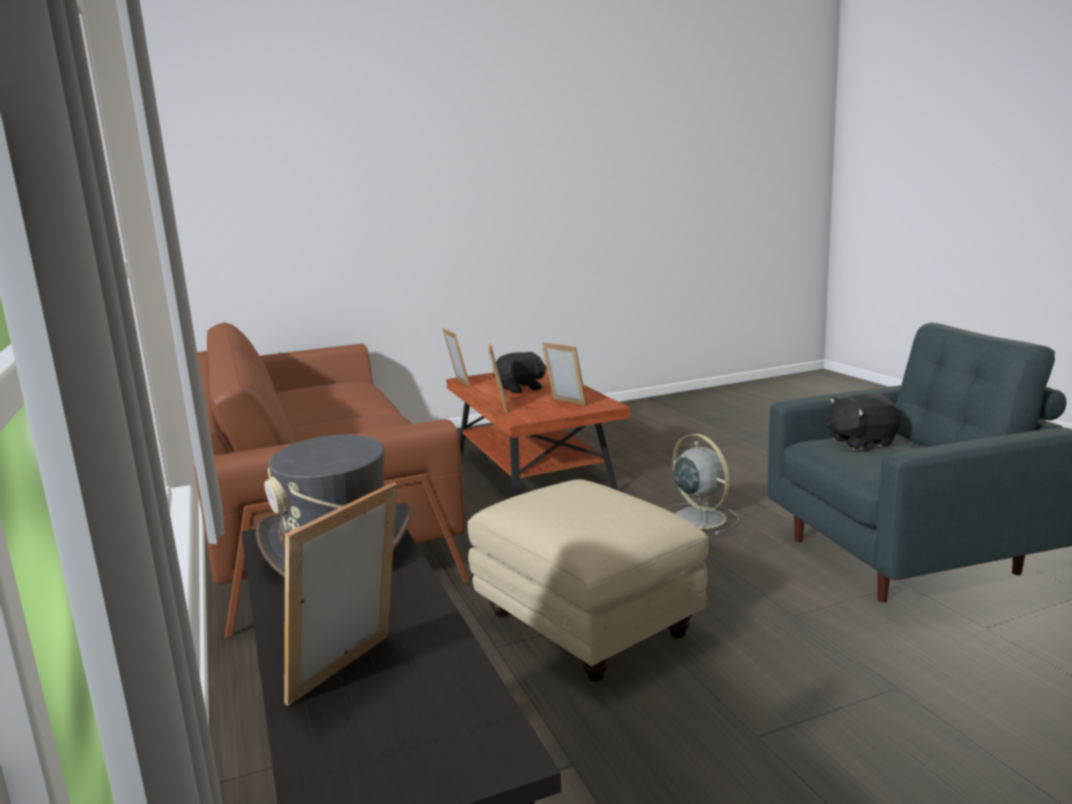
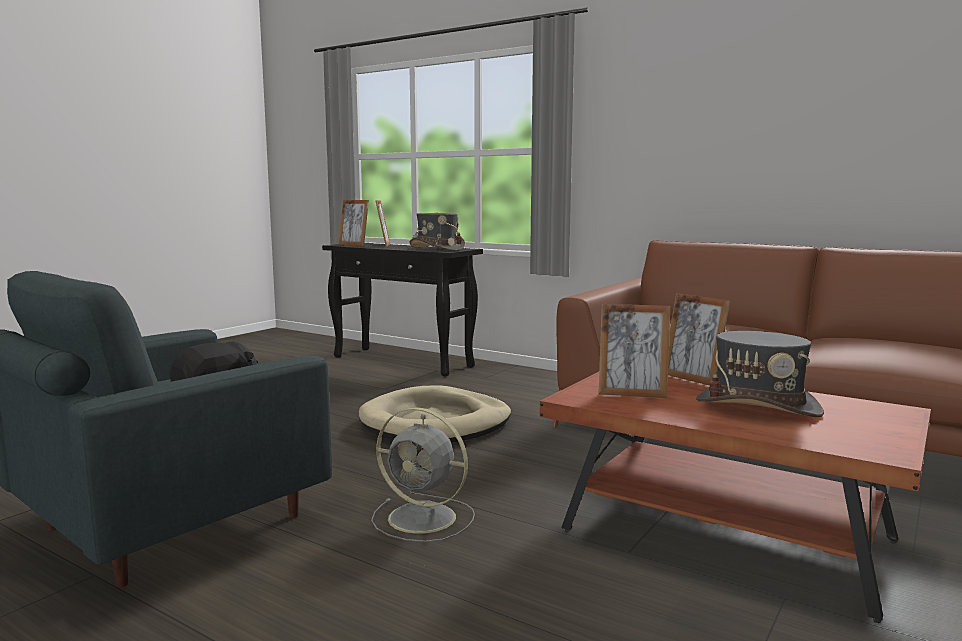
camera: 145 degrees right, 5 degrees down
(458, 383) = (876, 402): picture frame -> picture frame (354, 245)
(521, 389) = (758, 406): black plush toy -> grey hat
(584, 625) = (436, 423): beige ottoman -> beige dog bed

